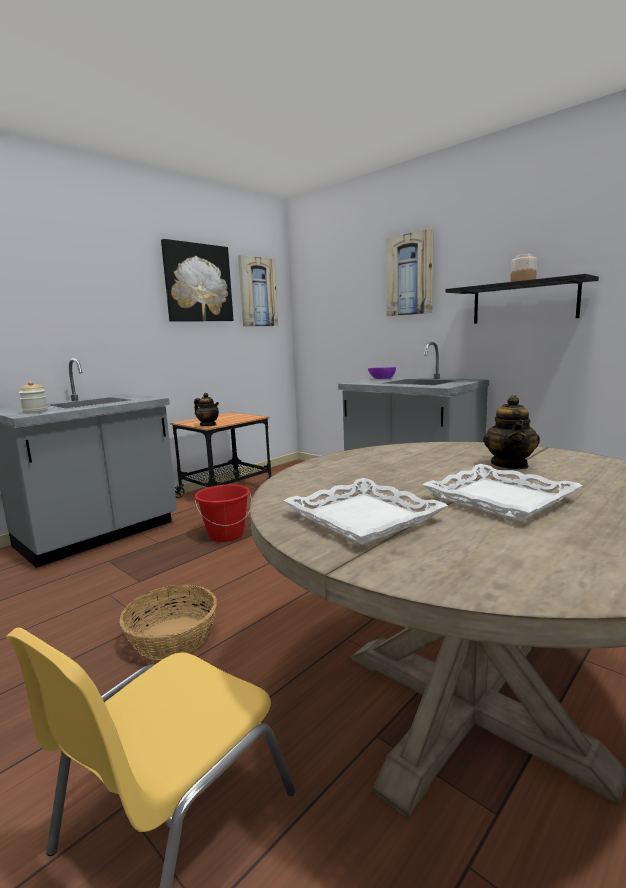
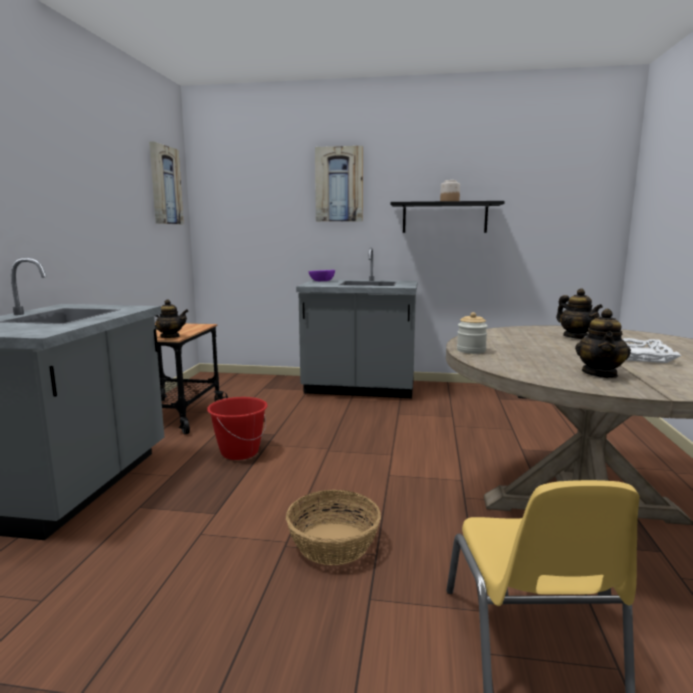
camera: 35 degrees left, 0 degrees up
(35, 412) = (37, 329): jar -> jar (471, 350)
(198, 283) = (118, 169): picture -> none
(364, 517) = (600, 374): white tray -> teapot

